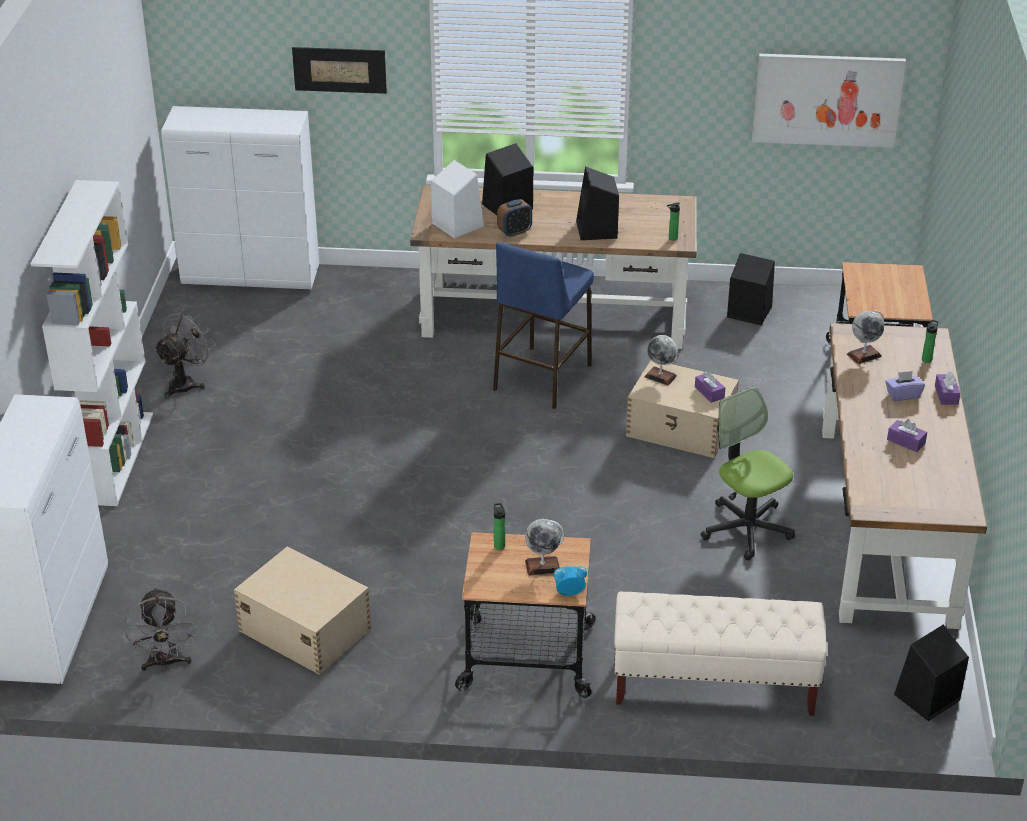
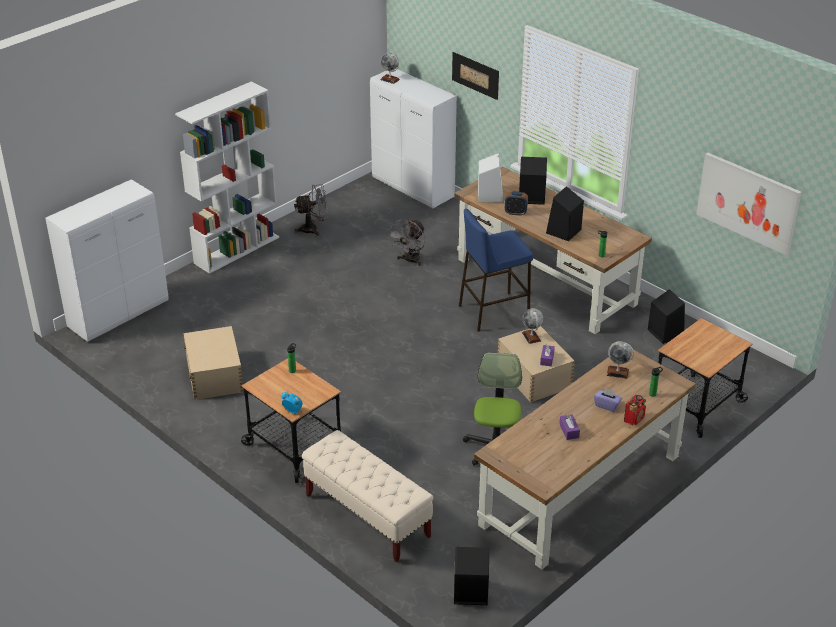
camera: 40 degrees right, 0 degrees up
(166, 663) = (139, 357): grey fan -> grey fan (409, 261)
(542, 566) = (298, 392): globe -> globe (390, 79)
(946, 395) = (634, 419): purple tissue box -> radio

